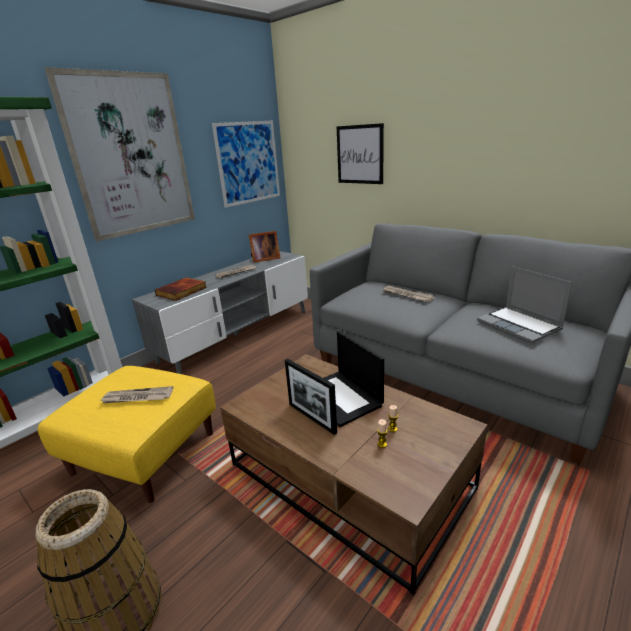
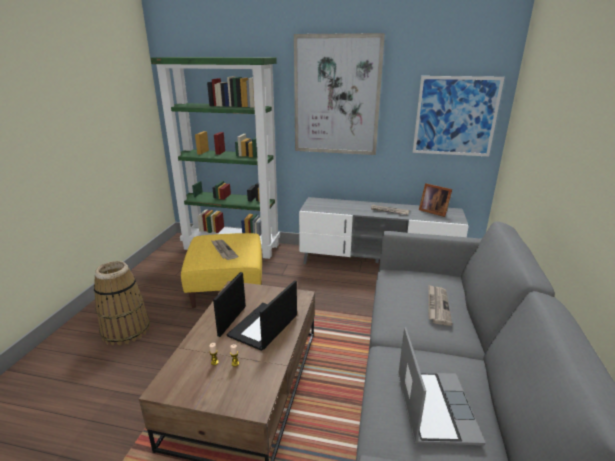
camera: 60 degrees right, 0 degrees up
(182, 291) = (334, 206): book -> none
(360, 154) = (542, 136): picture -> none
(520, 326) = (434, 407): laptop -> laptop turned 150 degrees clockwise

